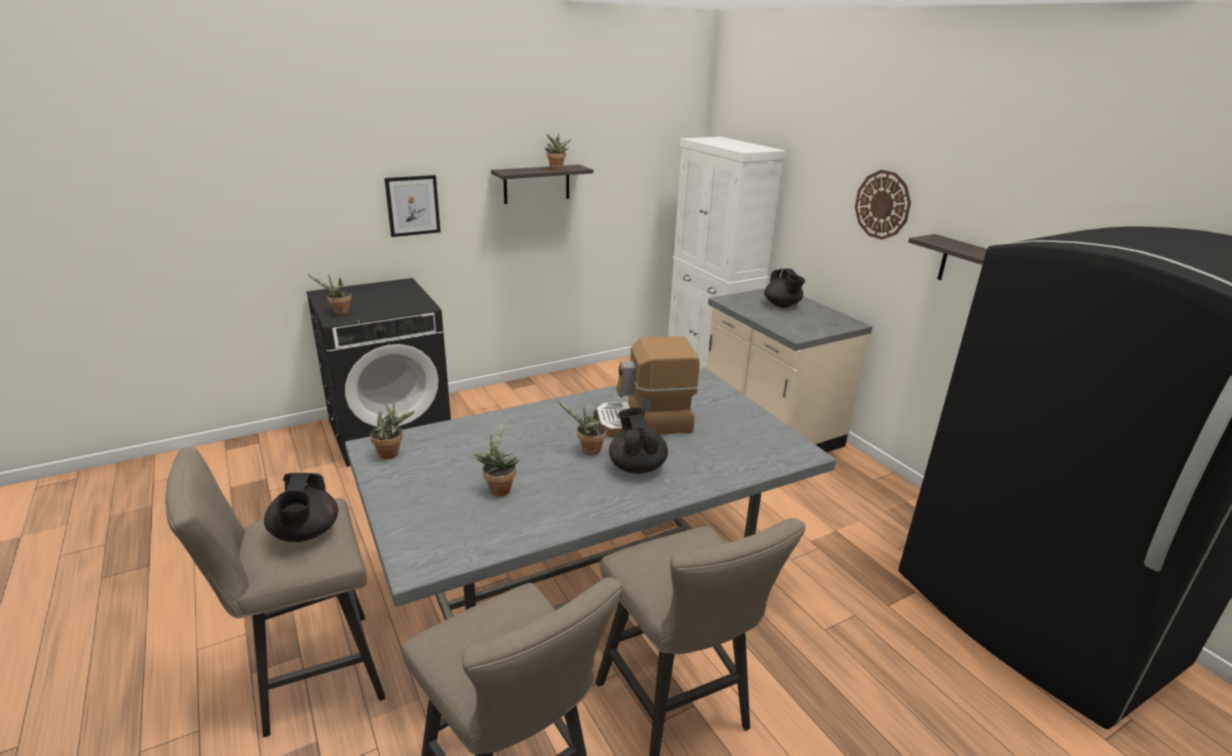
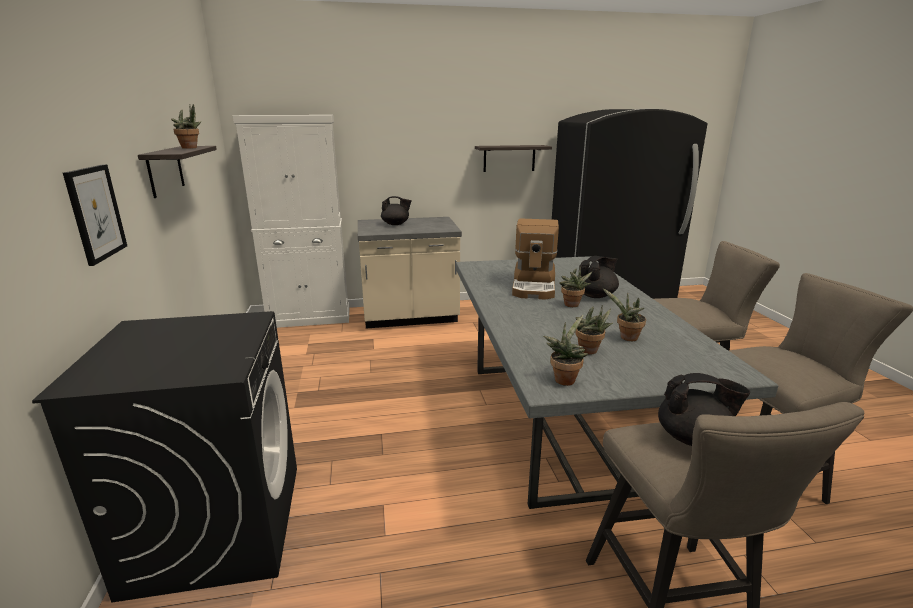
camera: 70 degrees left, 5 degrees down
(339, 312) = (198, 370): potted plant -> potted plant (590, 352)
(637, 466) = (595, 295): black teapot -> black teapot turned 135 degrees clockwise
(882, 205) = (433, 137): wall clock -> none

